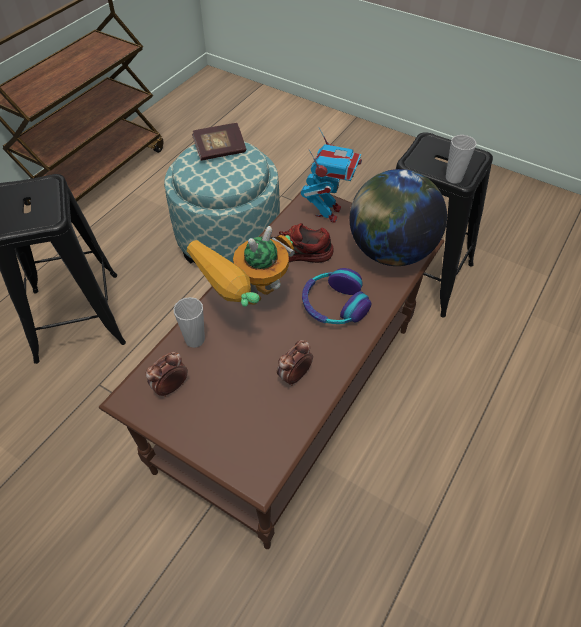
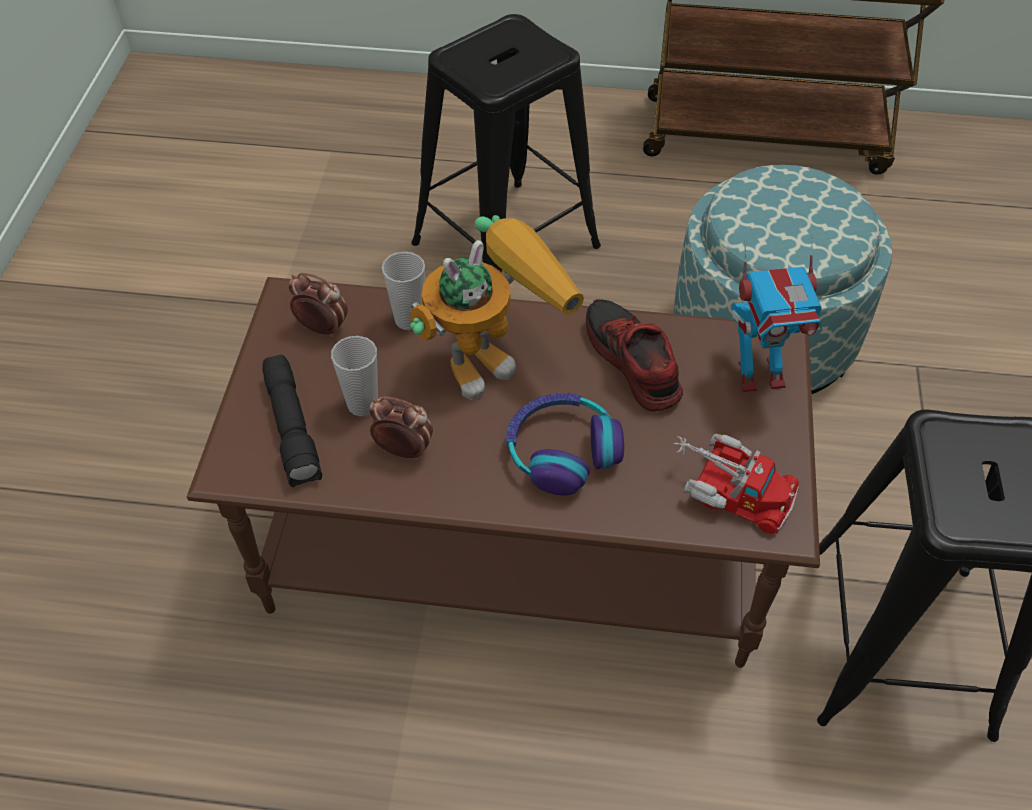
camera: 65 degrees right, 0 degrees up
(220, 150) = (823, 202): book -> none
(246, 429) = (294, 429): none -> black flashlight
(248, 309) = (494, 354): toy robot -> toy robot turned 120 degrees clockwise
(390, 251) = (729, 489): globe -> toy truck
(453, 178) = (945, 507): cup -> cup (363, 404)

